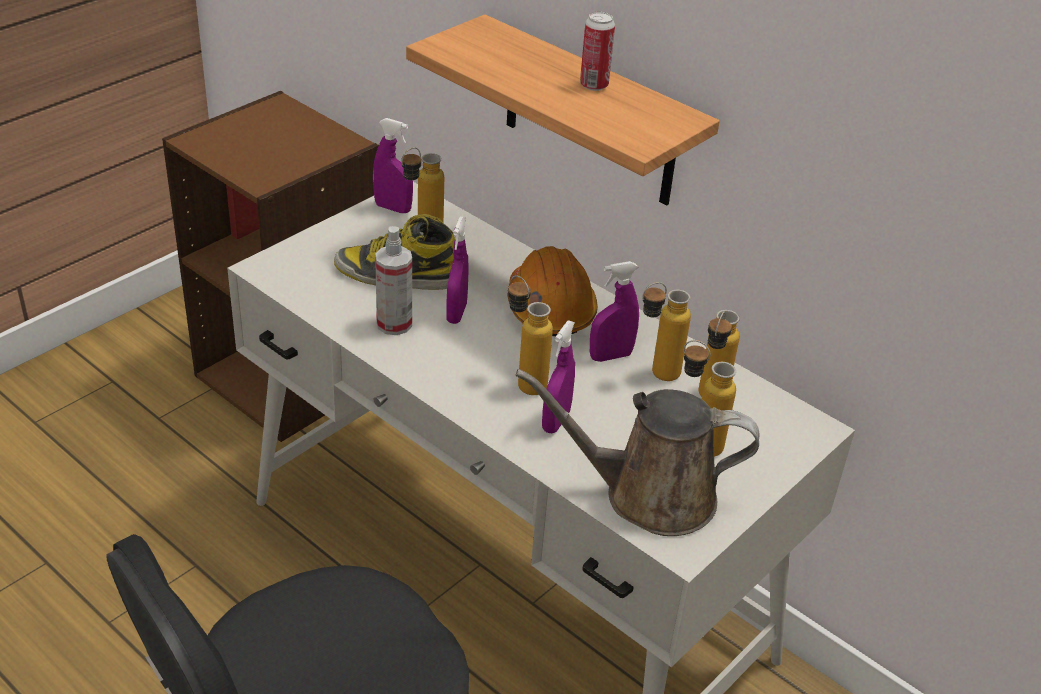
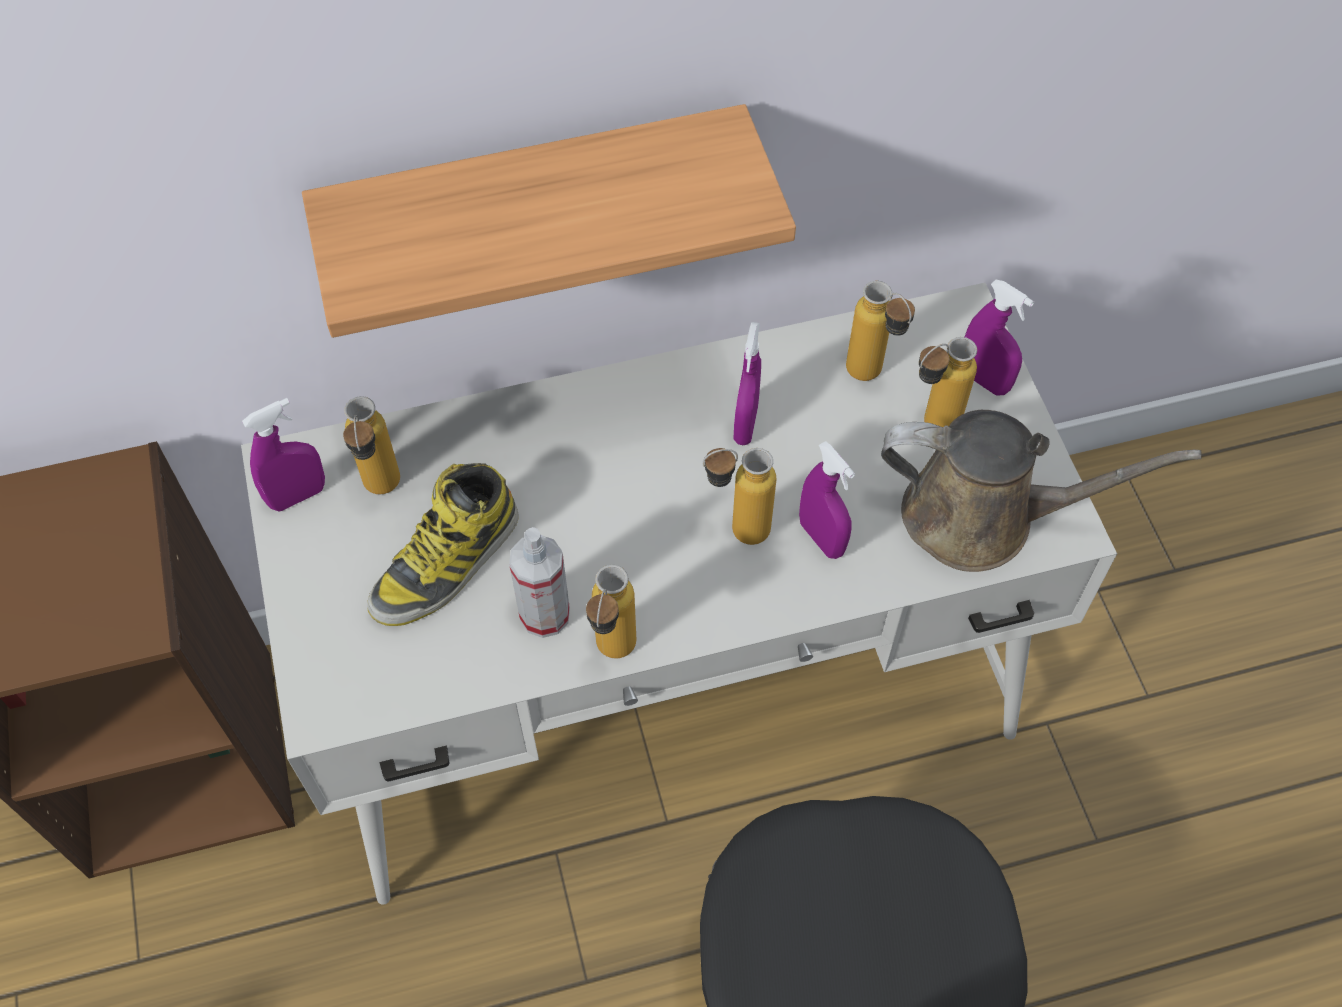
camera: 55 degrees left, 20 degrees up
(456, 313) = (568, 536): purple spray bottle -> purple spray bottle (983, 380)
(550, 308) = (623, 435): orange hard hat -> none
(594, 85) = (585, 177): can -> none
(648, 495) = (982, 517): brown watering can -> brown watering can turned 120 degrees counterclockwise
(655, 375) = (802, 402): bottle -> bottle (612, 657)

